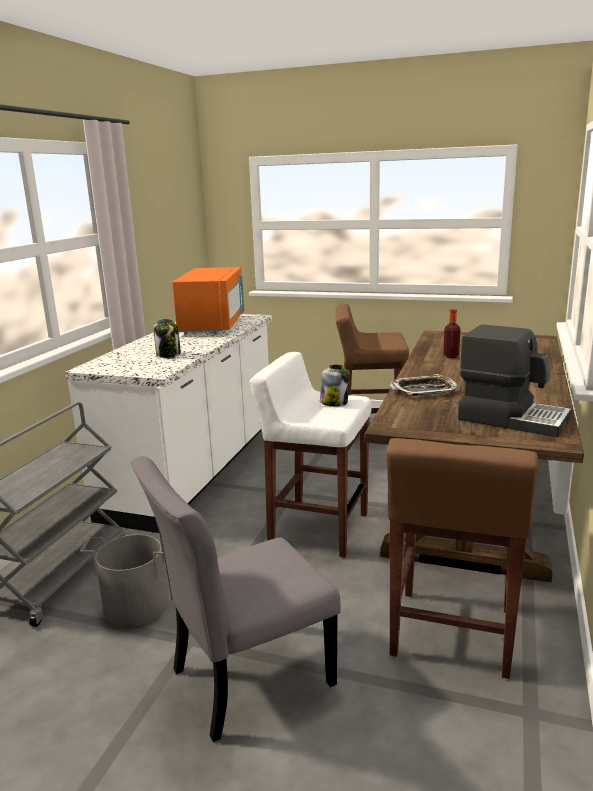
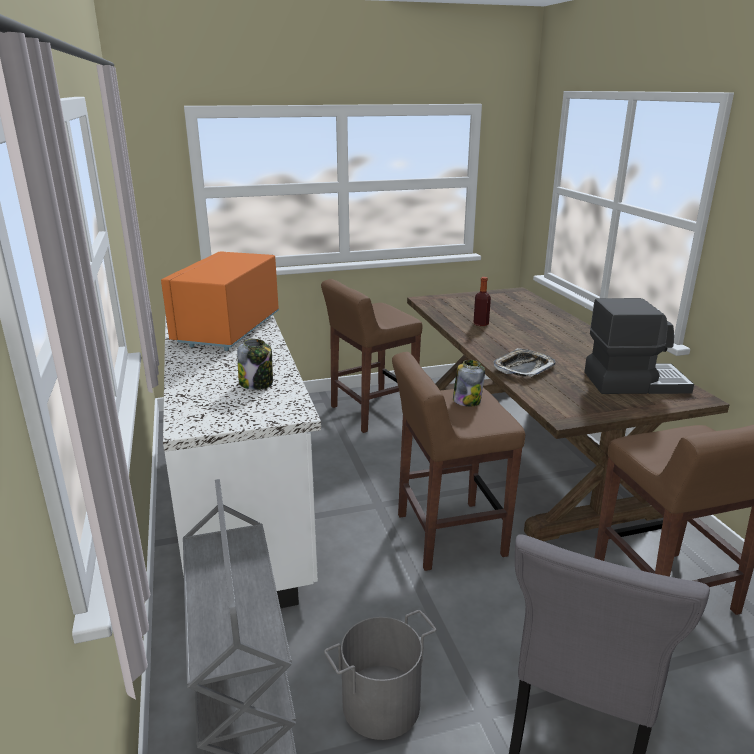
camera: 35 degrees left, 5 degrees up
(213, 325) = (227, 330): orange microwave -> orange microwave turned 135 degrees counterclockwise
(317, 528) = (448, 535): white stool -> brown stool

